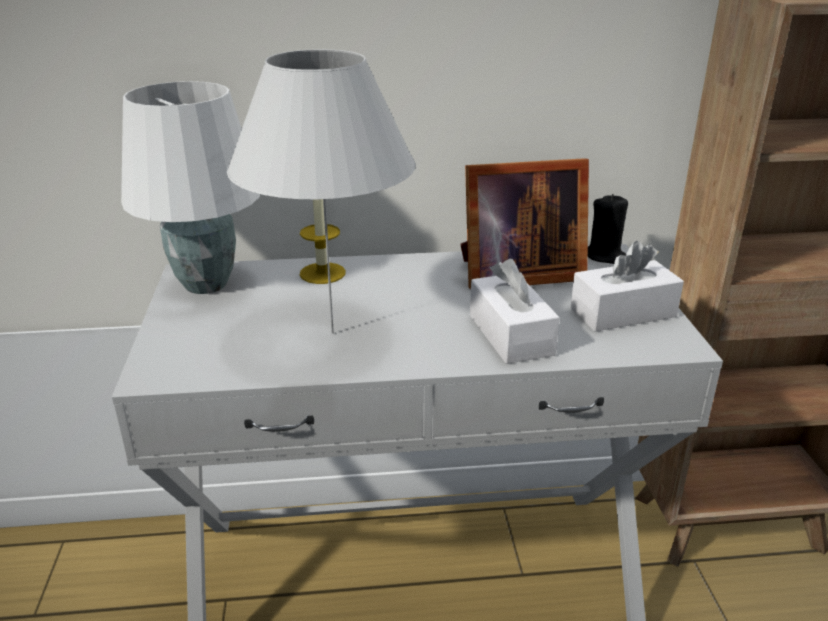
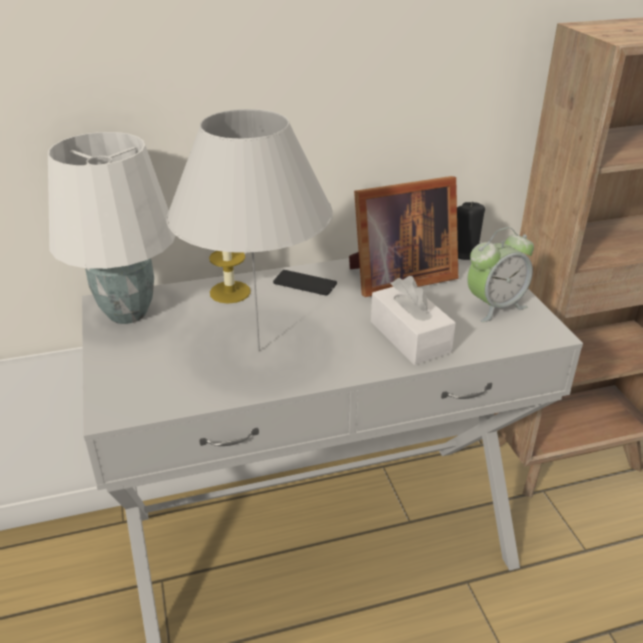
camera: 10 degrees left, 5 degrees up
(408, 271) = (305, 283): none -> phone
(623, 312) = (494, 306): white tissue box -> alarm clock

